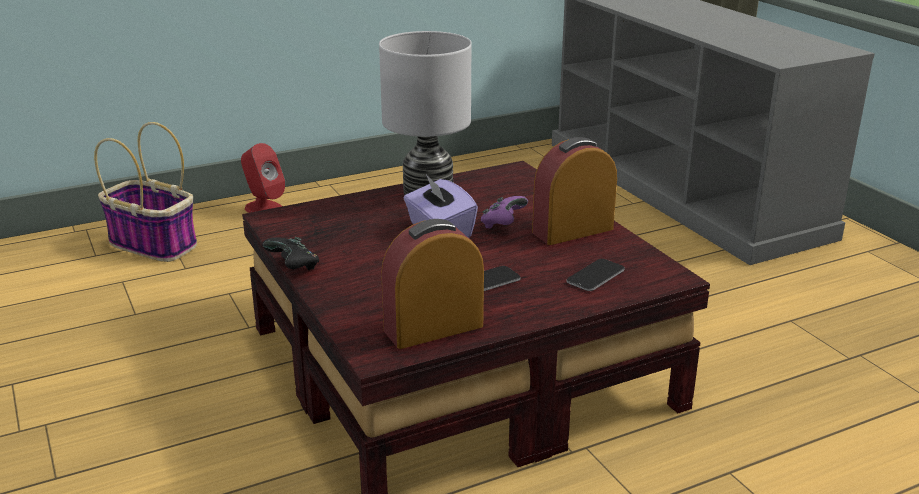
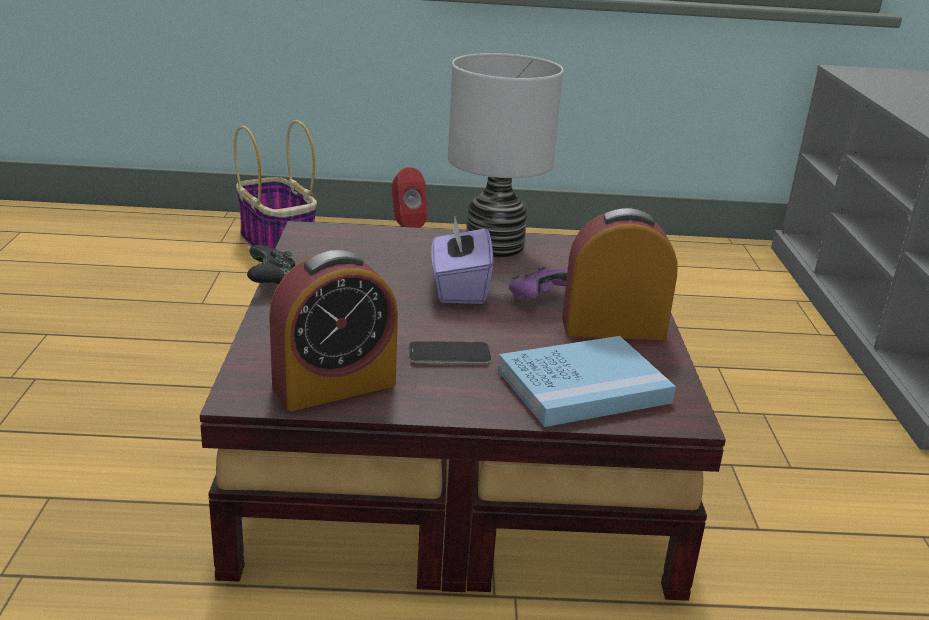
camera: 25 degrees right, 0 degrees up
(433, 328) = (334, 386): alarm clock -> alarm clock turned 150 degrees clockwise
(595, 276) = (583, 386): phone -> blue book

